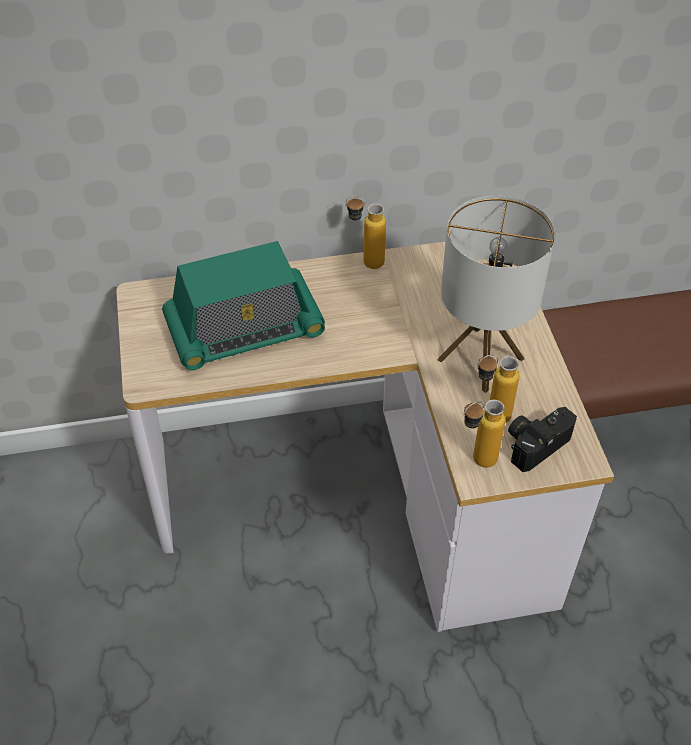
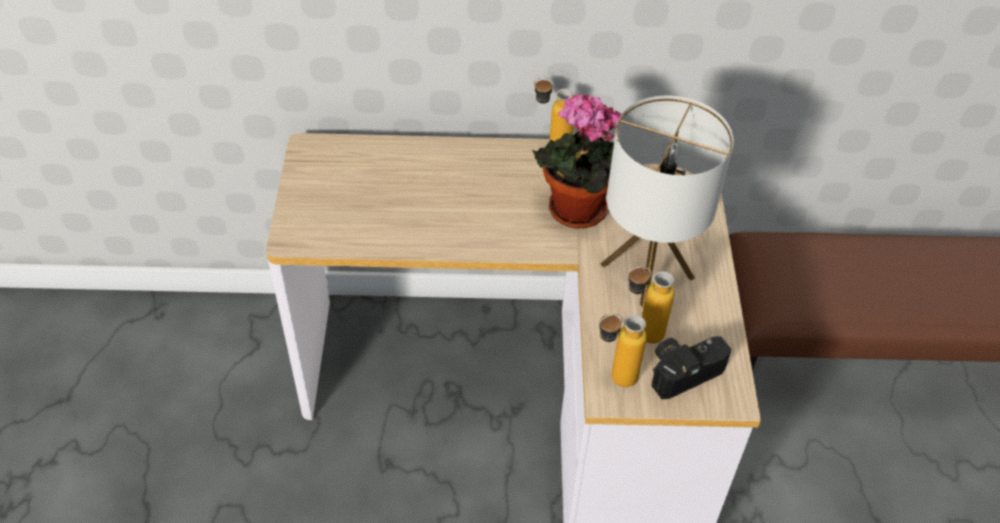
camera: 10 degrees right, 0 degrees up
(244, 329) = (407, 200): radio -> none
(402, 317) = (574, 213): none -> potted plant

